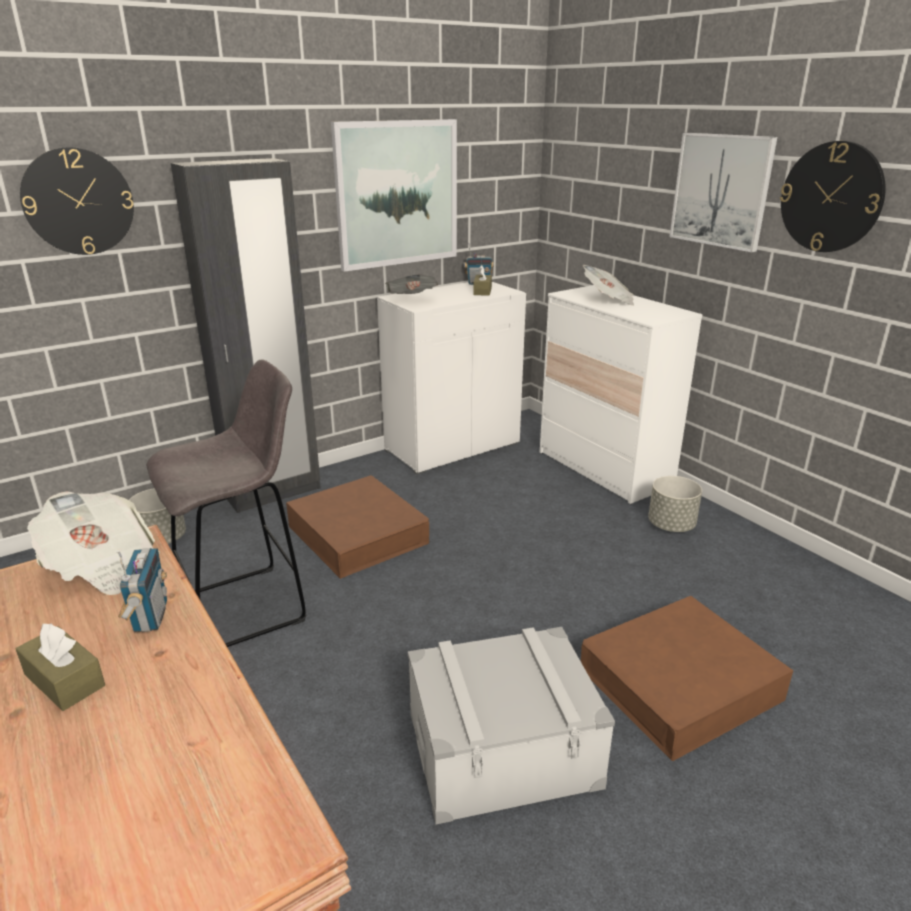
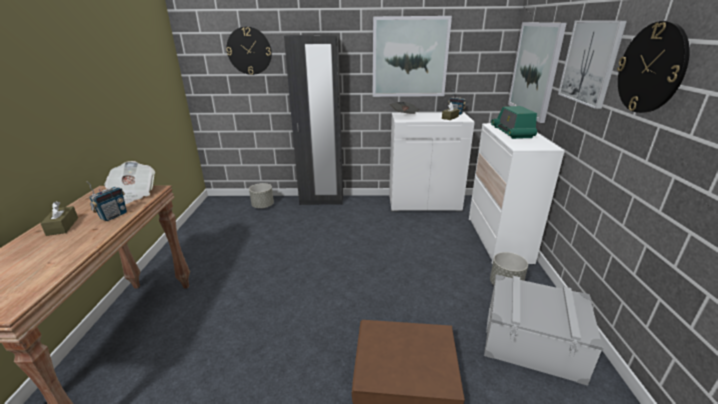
camera: 35 degrees right, 0 degrees up
(246, 607) = (260, 244): grey stool -> none
(358, 534) = (334, 230): brown storage box -> none
(502, 749) = (284, 353): grey storage box -> grey storage box (532, 341)
(601, 202) = (534, 69): none -> picture
(608, 300) = (512, 132): newspaper -> radio

